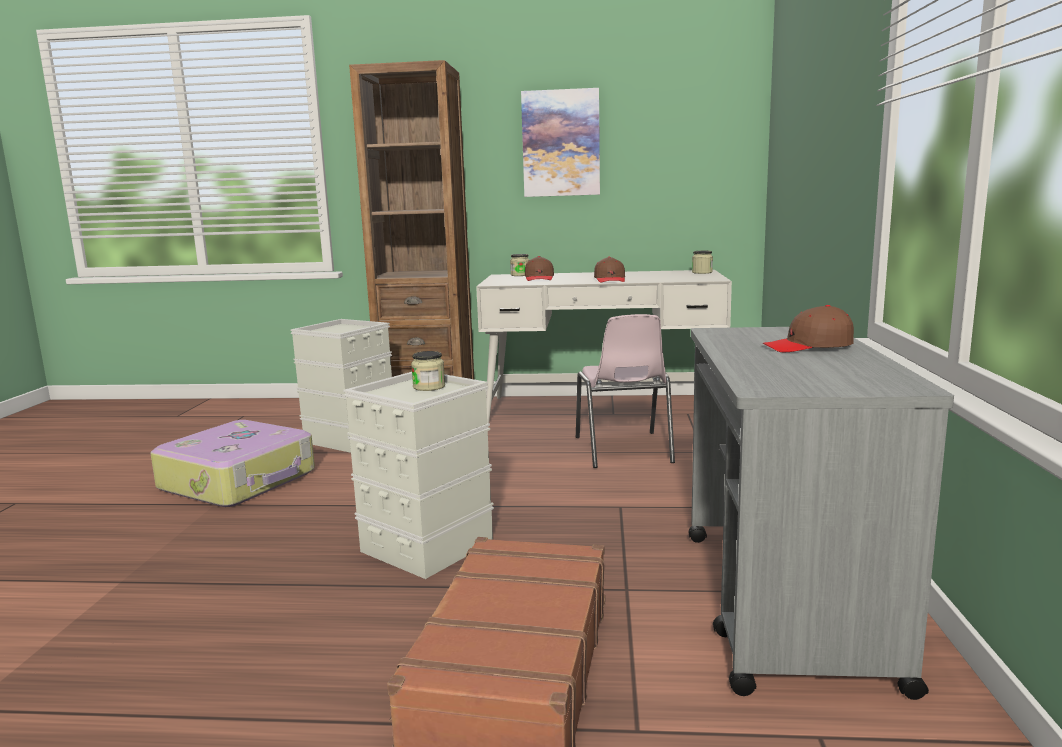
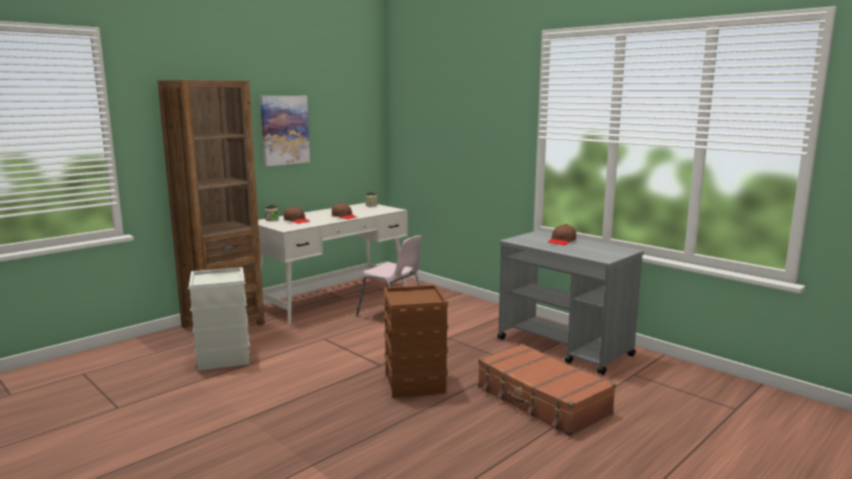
camera: 50 degrees left, 0 degrees up
(240, 480) = (221, 403): suitcase -> none
(427, 547) = (416, 383): grey storage box -> brown storage box
(429, 387) = (411, 294): jar -> none

